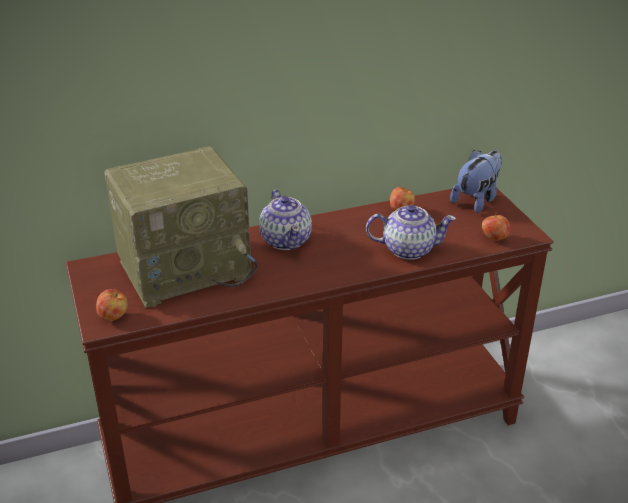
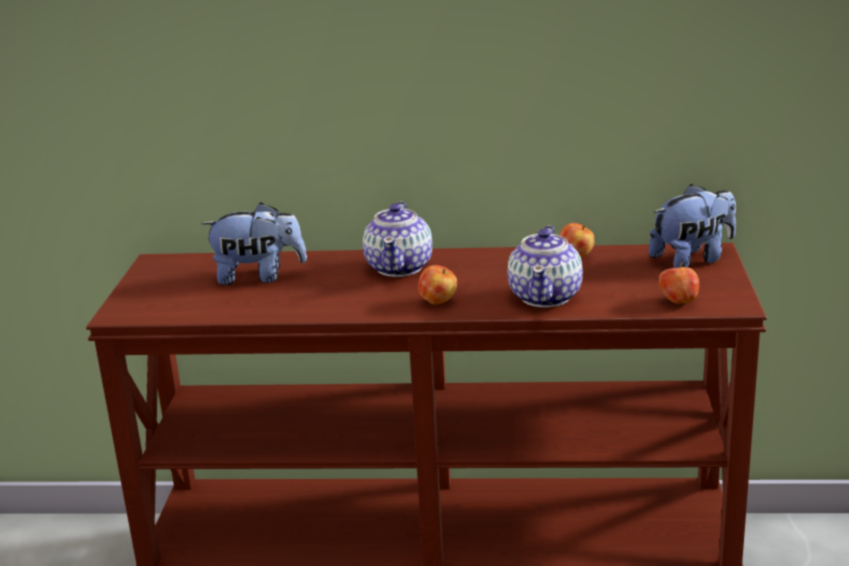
camera: 25 degrees right, 10 degrees down
(114, 317) = (139, 308): apple -> apple (438, 301)
(186, 268) = (258, 277): radio -> plush toy
(407, 249) = (546, 296): teapot -> teapot turned 75 degrees clockwise

